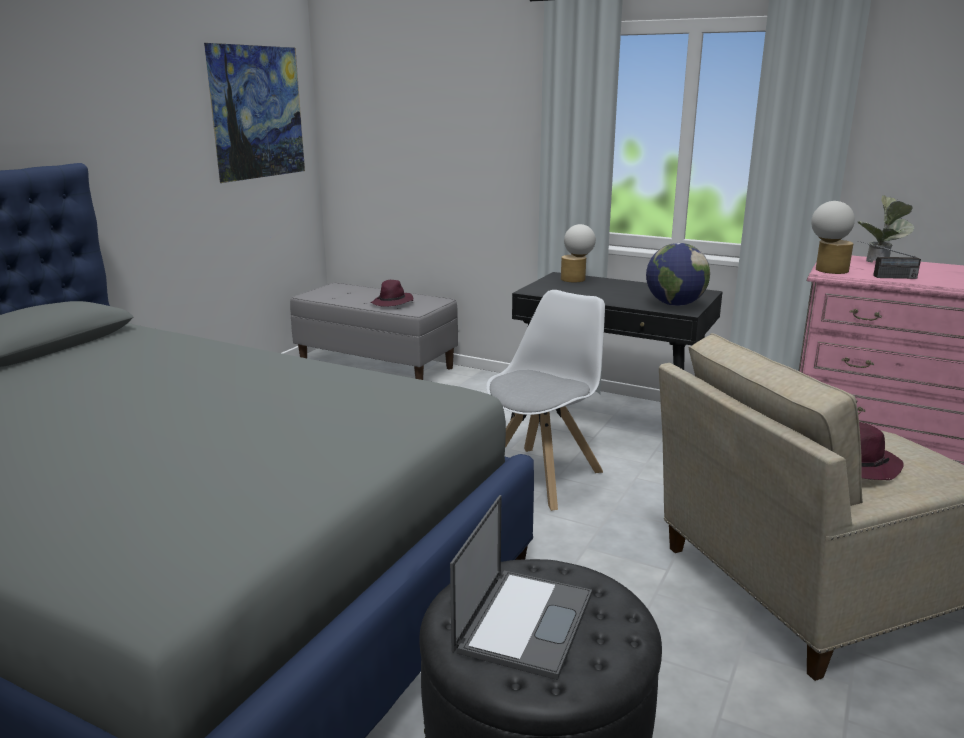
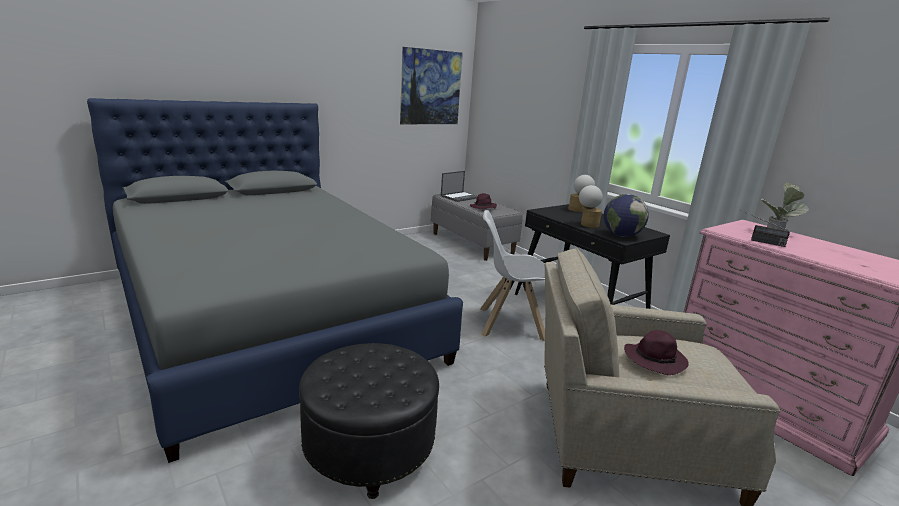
camera: 25 degrees right, 0 degrees up
(524, 620) = (362, 372): laptop -> laptop (460, 197)
(542, 475) = (509, 323): chair -> chair turned 150 degrees counterclockwise
(826, 270) = (720, 229): table lamp -> table lamp (587, 224)

